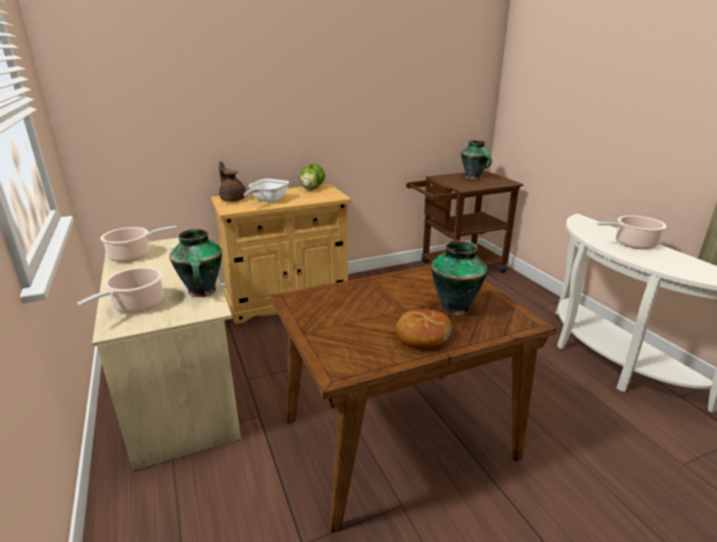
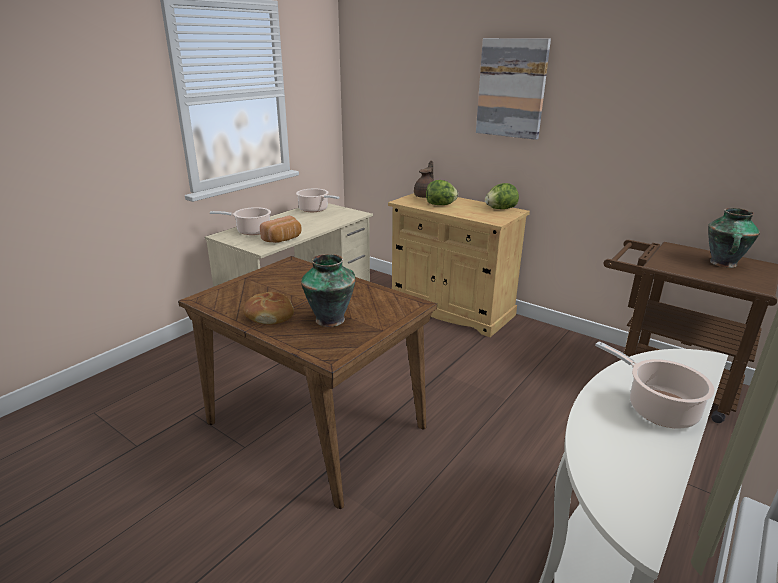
camera: 60 degrees right, 0 degrees up
(202, 291) = (283, 239): vase -> bread
(267, 201) = (441, 205): frying pan -> lettuce
(294, 76) = (511, 88): none -> picture

